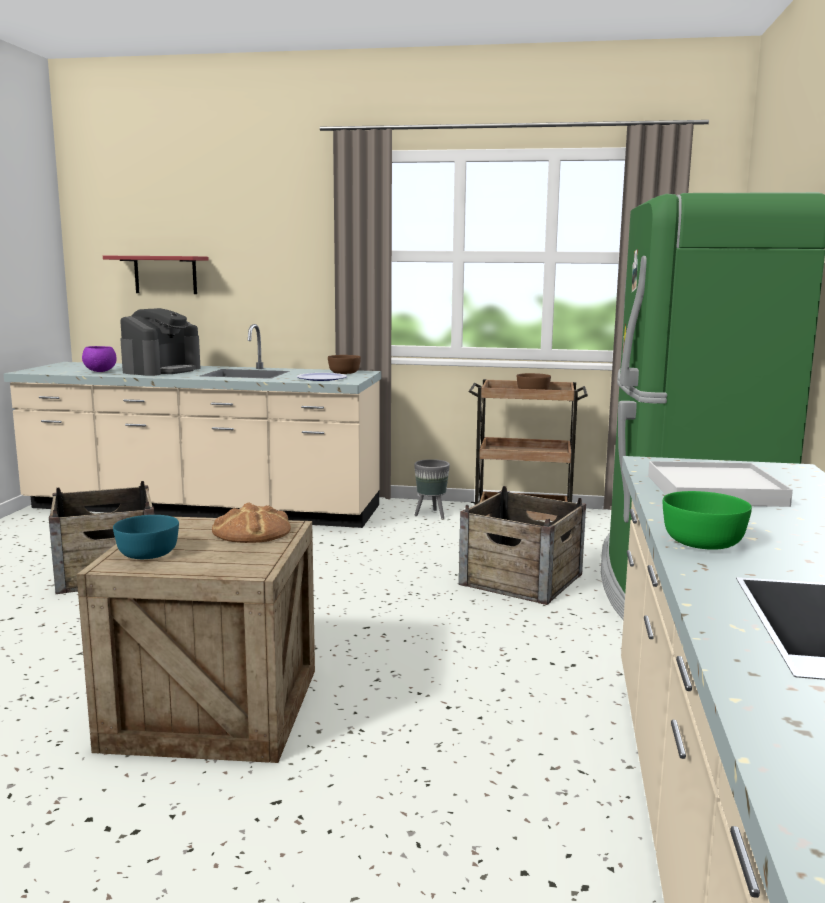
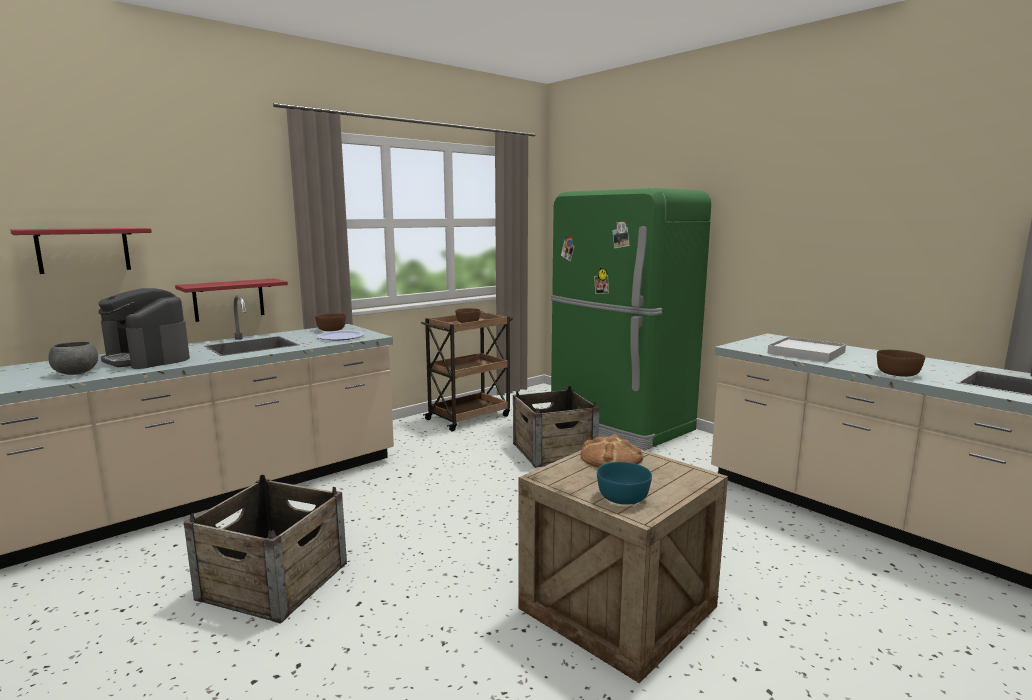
camera: 50 degrees left, 0 degrees up
(100, 371) = (76, 374): purple bowl -> grey bowl
(162, 370) = (148, 358): coffee machine -> coffee machine turned 150 degrees clockwise
(274, 330) = (229, 299): none -> red shelf
(431, 515) = (408, 432): grey planter -> none
(703, 541) = (897, 373): green bowl -> brown bowl

